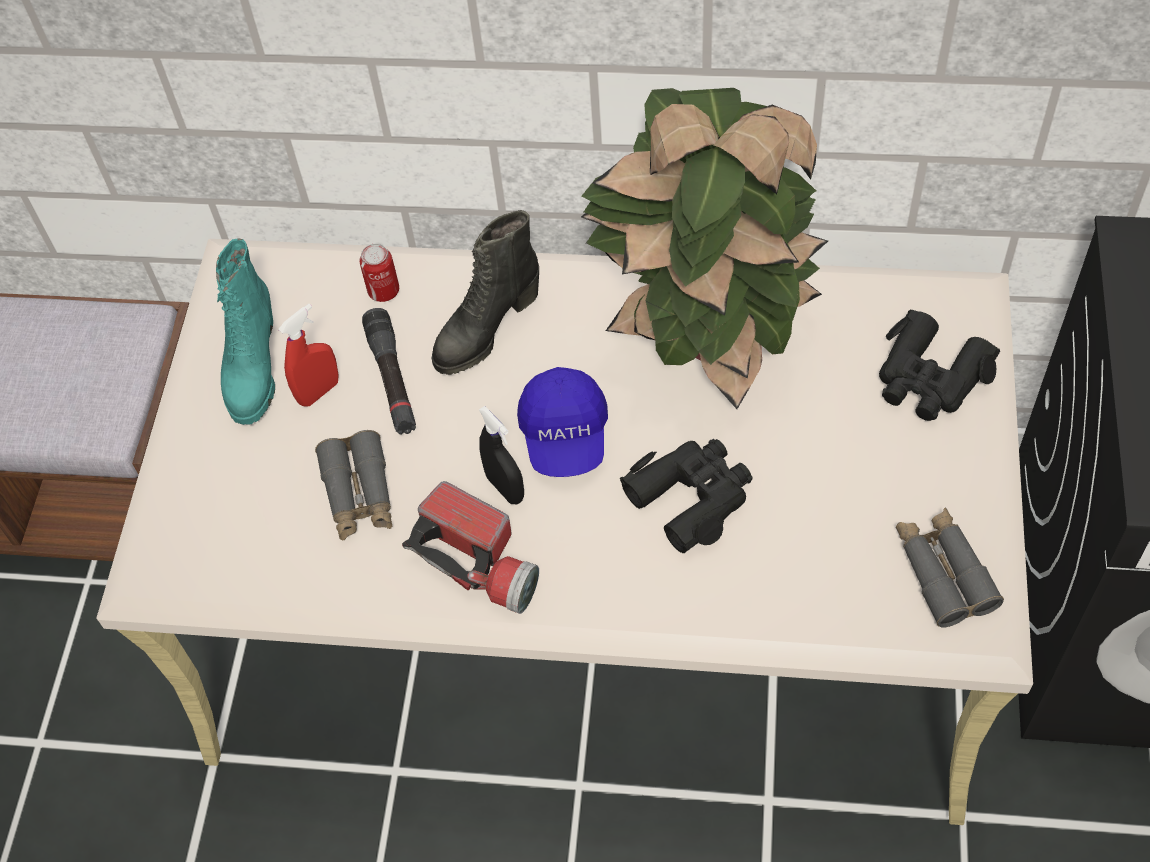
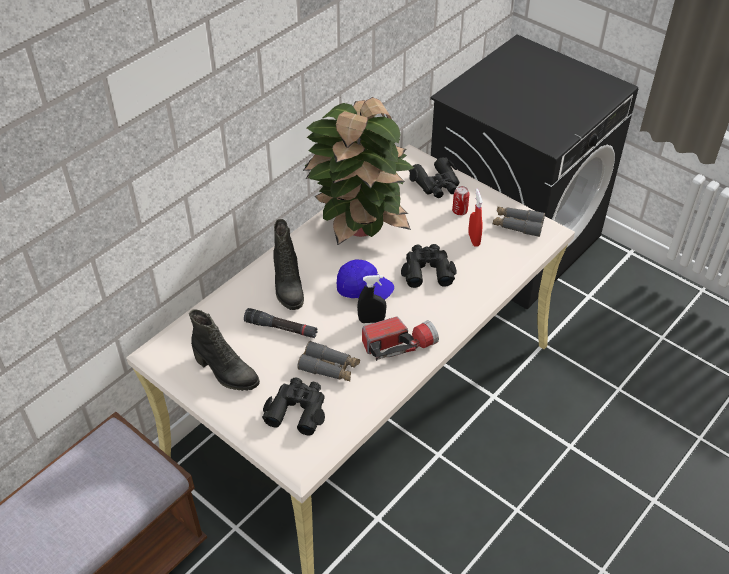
camera: 60 degrees left, 10 degrees down
(245, 506) = (297, 409): none -> black binoculars
(253, 369) = (225, 372): turquoise boot -> black boot
(319, 392) = (262, 355): red spray bottle -> red spray bottle (474, 239)
(383, 291) = (231, 308): can -> can (459, 211)

